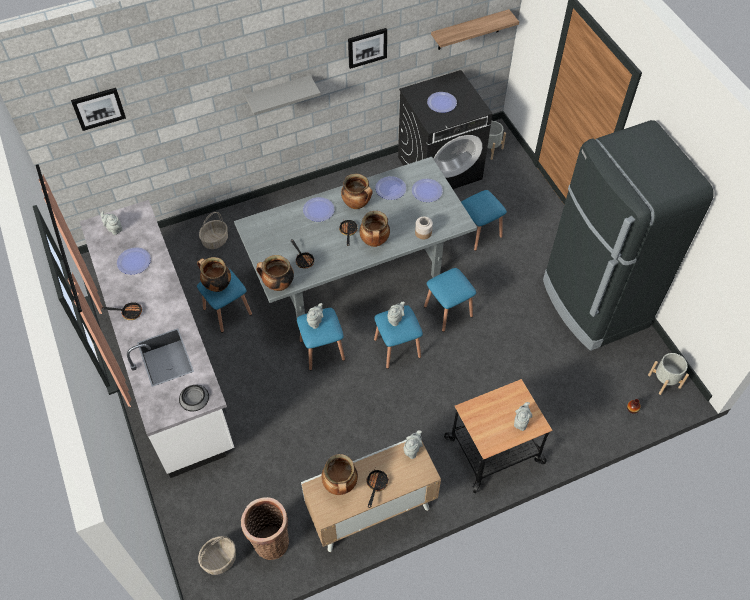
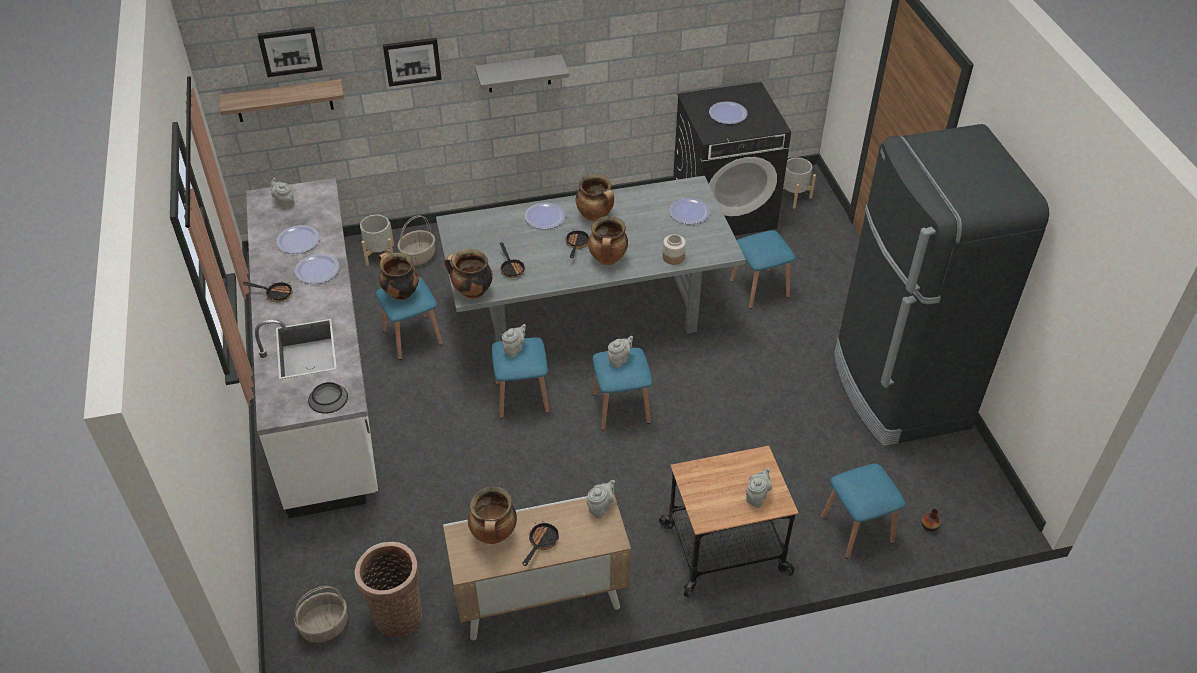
camera: 10 degrees right, 10 degrees down
(367, 47) = (637, 29): picture -> picture (412, 61)
(390, 188) = (643, 204): plate -> plate (317, 270)
(448, 311) = (698, 374): blue stool -> blue stool (857, 529)
(469, 30) = (774, 29): shelf -> shelf (284, 101)
(664, 381) = (981, 498): grey planter -> grey planter (379, 255)

